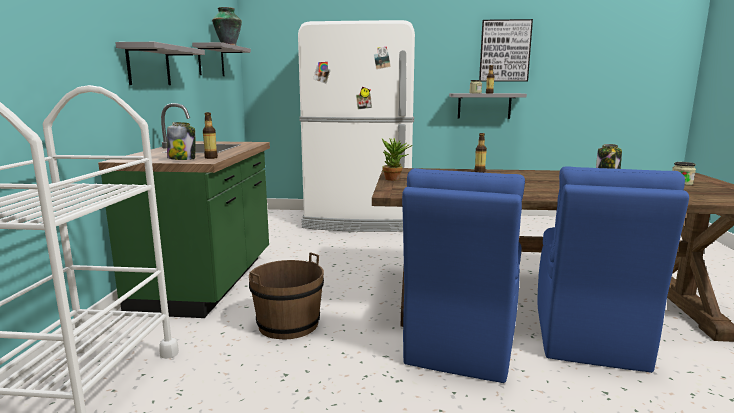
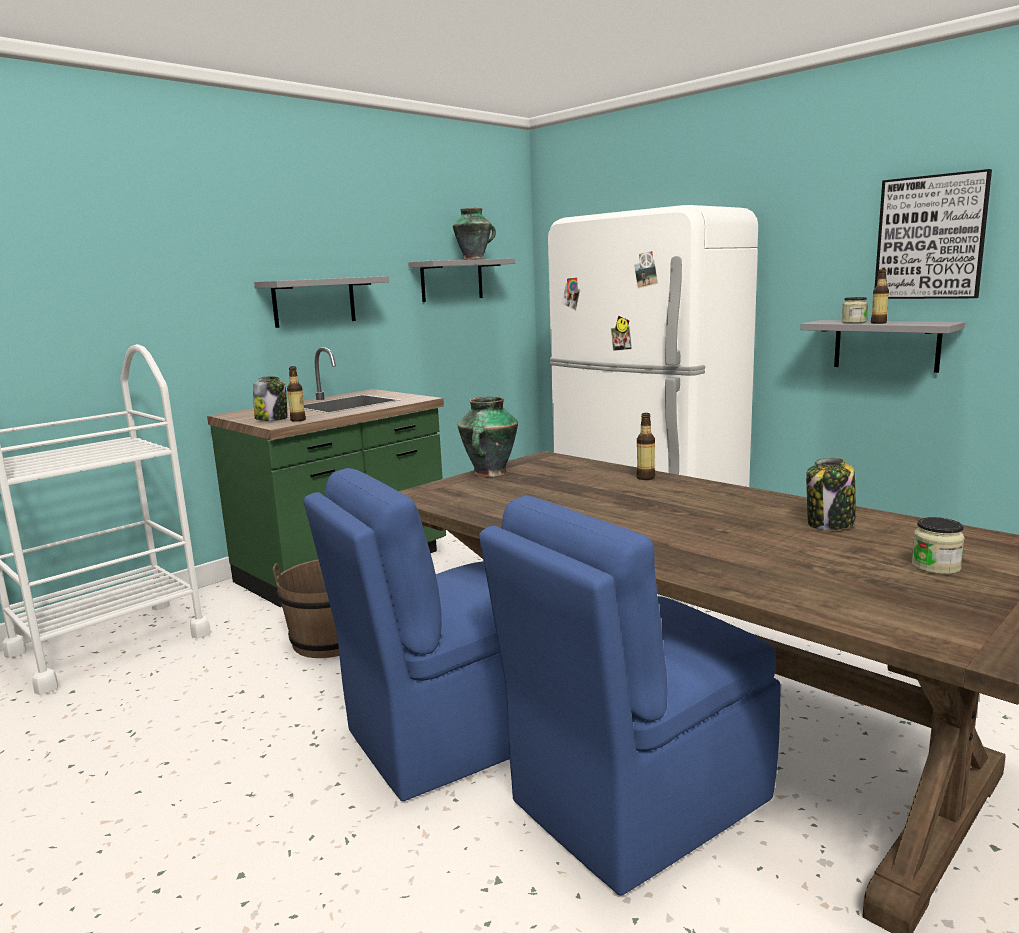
camera: 40 degrees right, 0 degrees up
(395, 179) = (489, 473): potted plant -> vase

